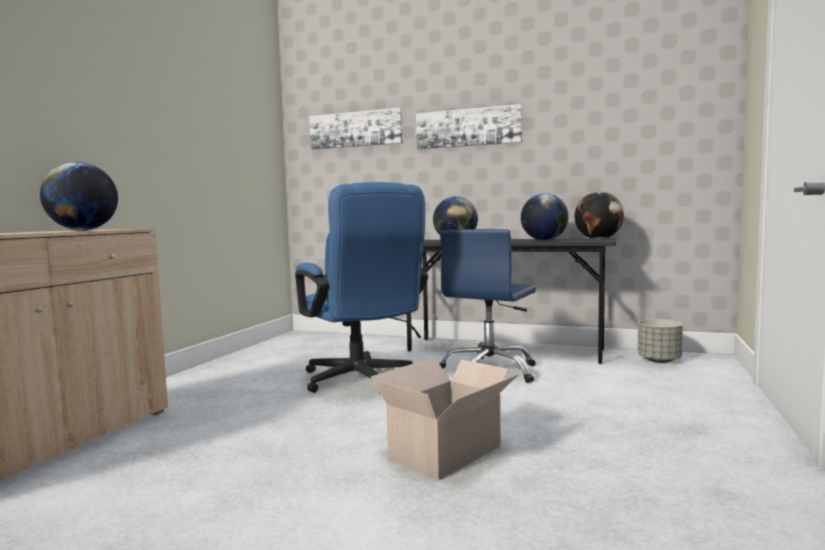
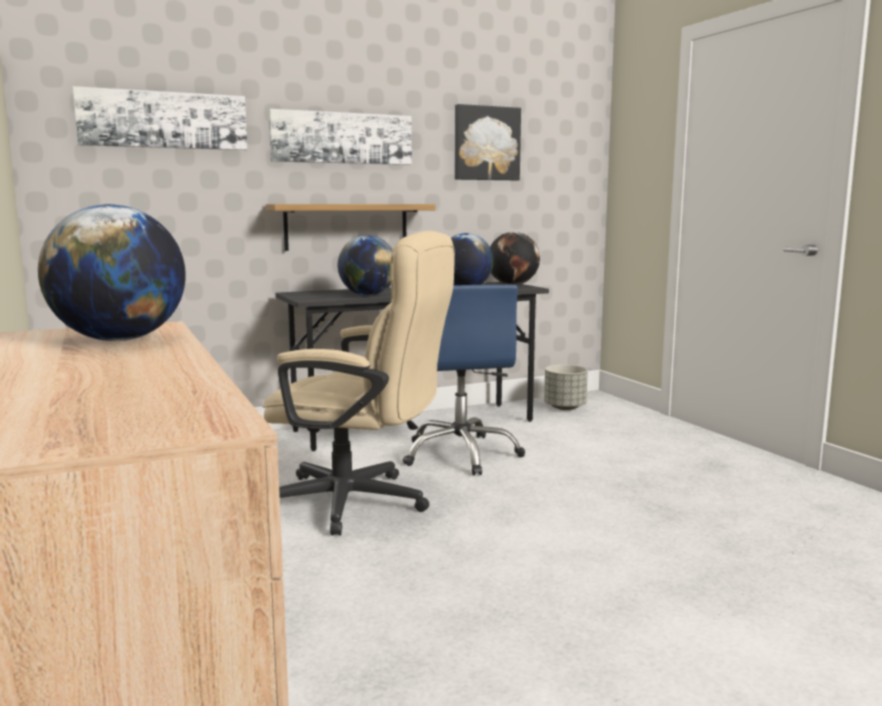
camera: 45 degrees left, 5 degrees up
(362, 381) = (360, 503): blue office chair -> beige office chair
(448, 452) = (627, 546): cardboard box -> none
(471, 192) = (346, 226): none -> shelf
(594, 118) = (486, 143): none -> picture

